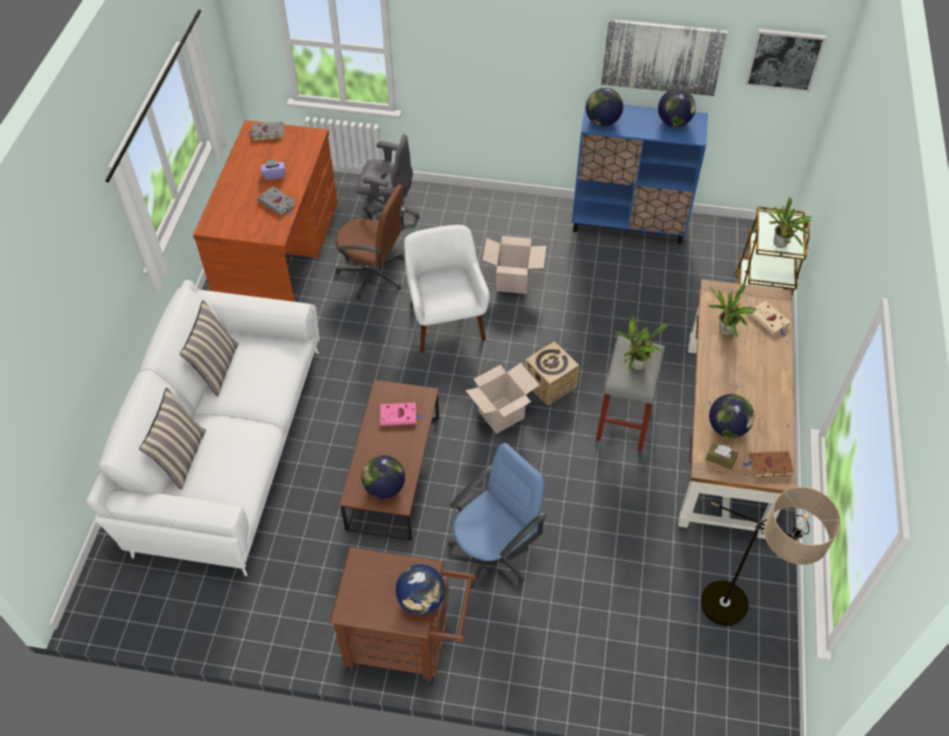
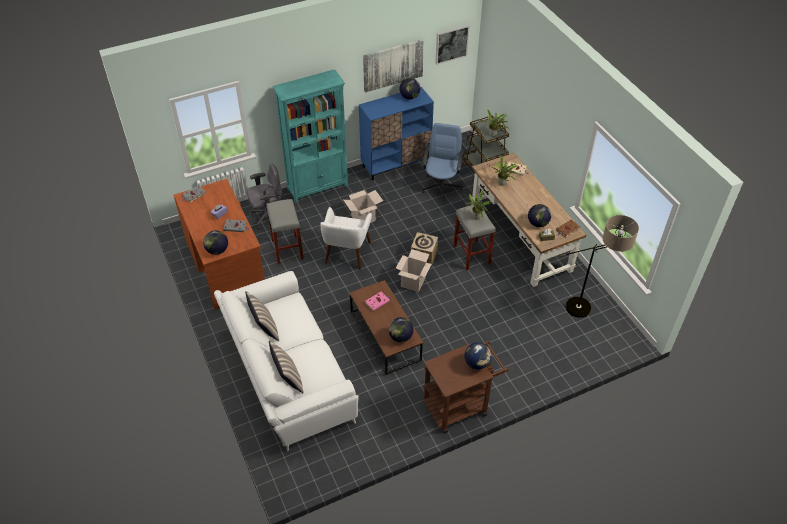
camera: 35 degrees left, 5 degrees down
(373, 274) = (288, 250): brown office chair -> grey stool
(446, 321) = (346, 253): white armchair -> white armchair turned 120 degrees counterclockwise
(489, 205) = (318, 187): none -> turquoise bookcase
(494, 552) = (463, 343): blue office chair -> blue office chair (441, 186)
(602, 121) = (375, 111): globe -> globe (217, 250)

